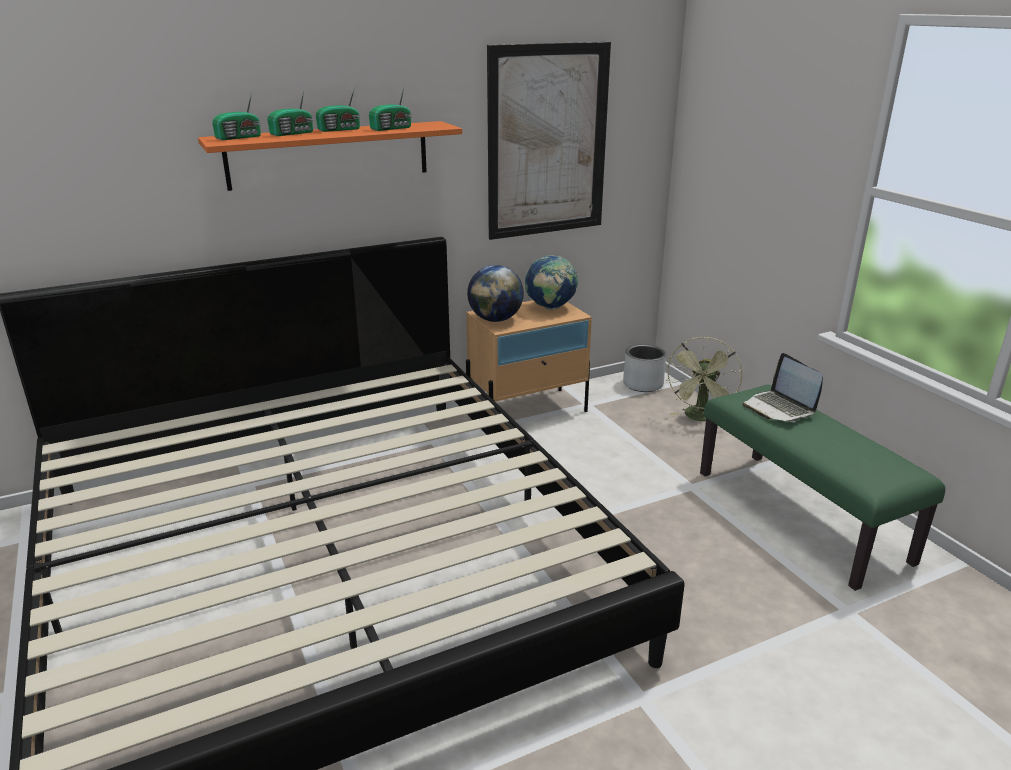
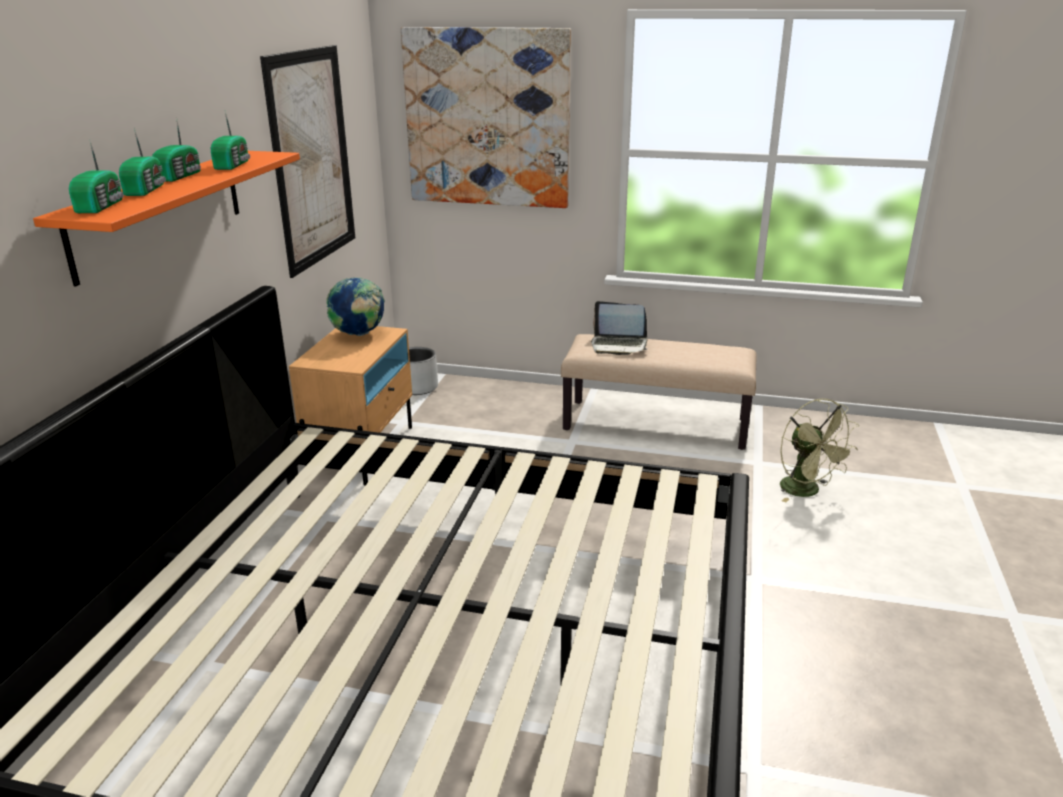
camera: 50 degrees left, 0 degrees up
(495, 319) = (333, 361): globe -> none
(700, 418) = (499, 393): green fan -> green fan (807, 491)
(753, 130) = (487, 118): none -> picture
(801, 516) = (656, 424): green bench -> beige bench

